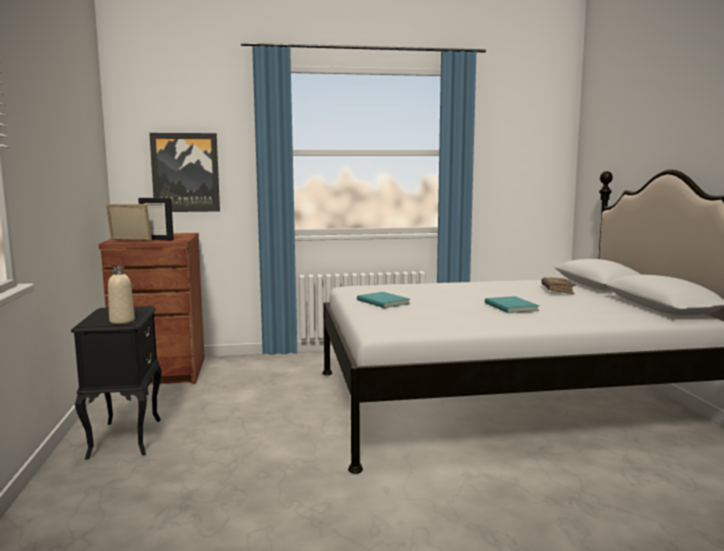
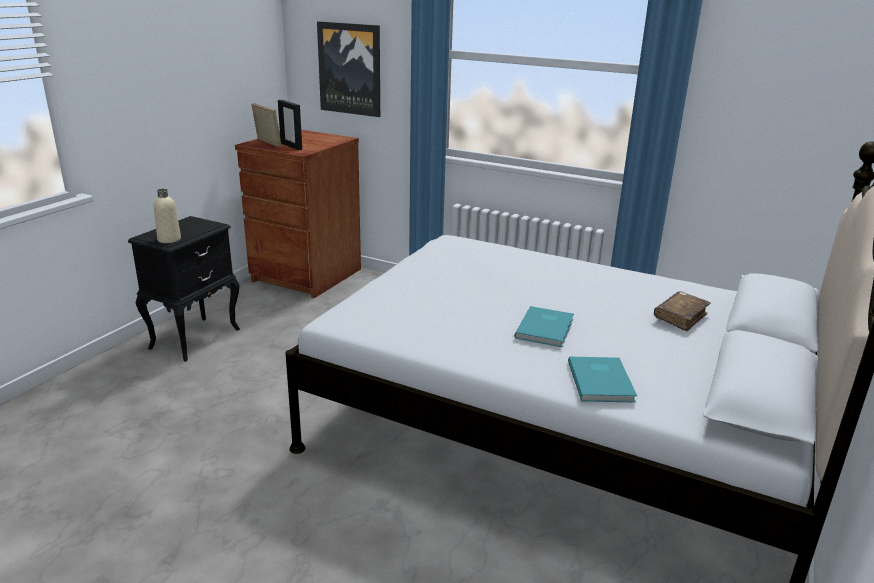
camera: 35 degrees right, 15 degrees up
(383, 301) = (431, 274): turquoise book -> turquoise book (602, 381)

